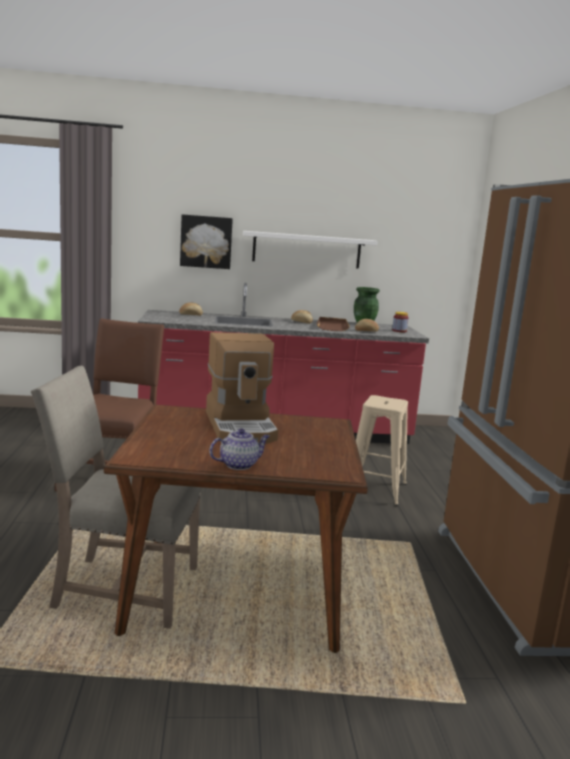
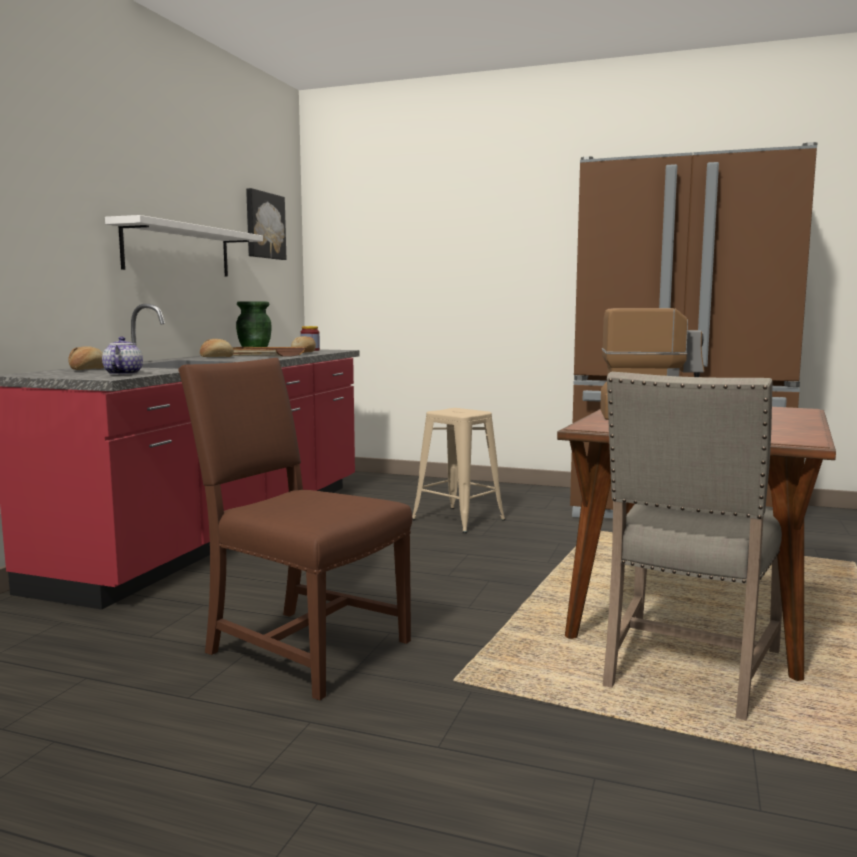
camera: 65 degrees left, 5 degrees down
(206, 242) = (57, 235): picture -> picture (264, 225)
(239, 465) = (797, 422): teapot -> teapot (123, 374)

